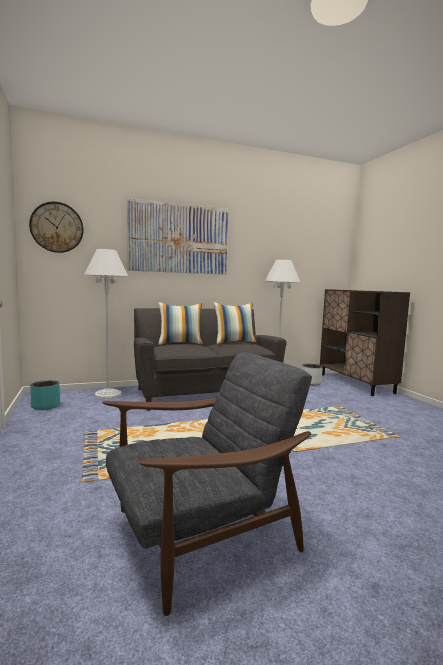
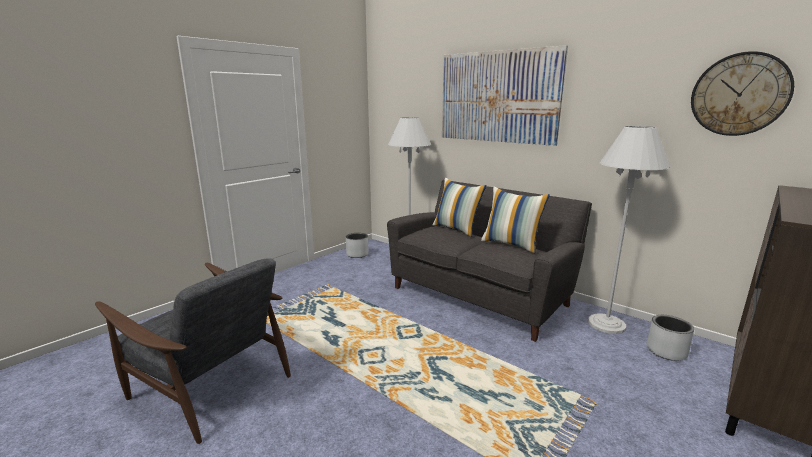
camera: 60 degrees right, 10 degrees up
(45, 406) = (357, 254): turquoise planter -> grey planter
(57, 227) = (391, 95): wall clock -> wall clock (739, 94)

